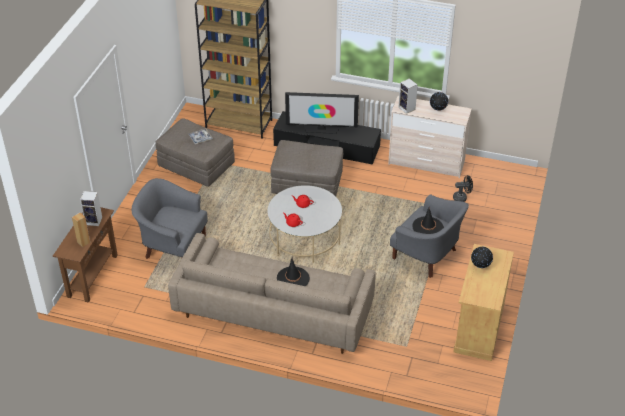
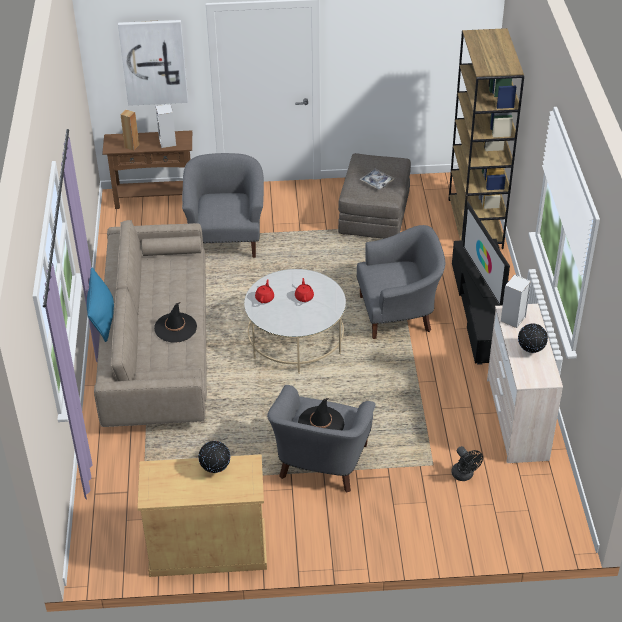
camera: 70 degrees right, 0 degrees up
(61, 169) = (154, 62): none -> picture
(276, 307) = (102, 317): none -> blue pillow
(307, 183) = (399, 314): grey ottoman -> grey armchair

